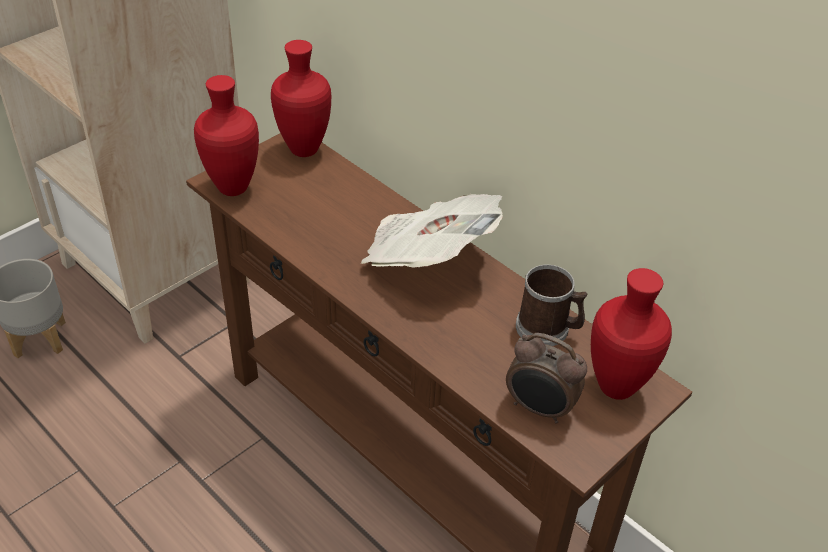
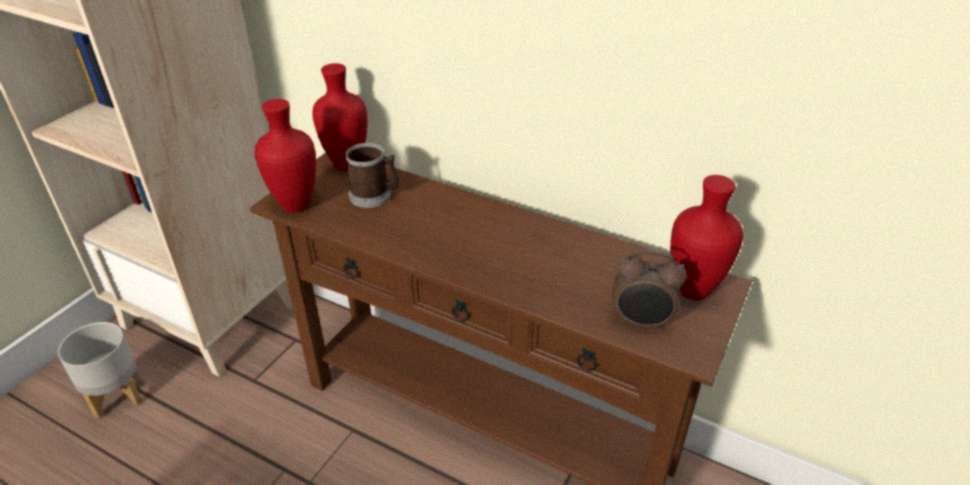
camera: 15 degrees left, 5 degrees down
(428, 257) = (490, 225): newspaper -> none
(548, 329) = (615, 259): mug -> mug (375, 196)

